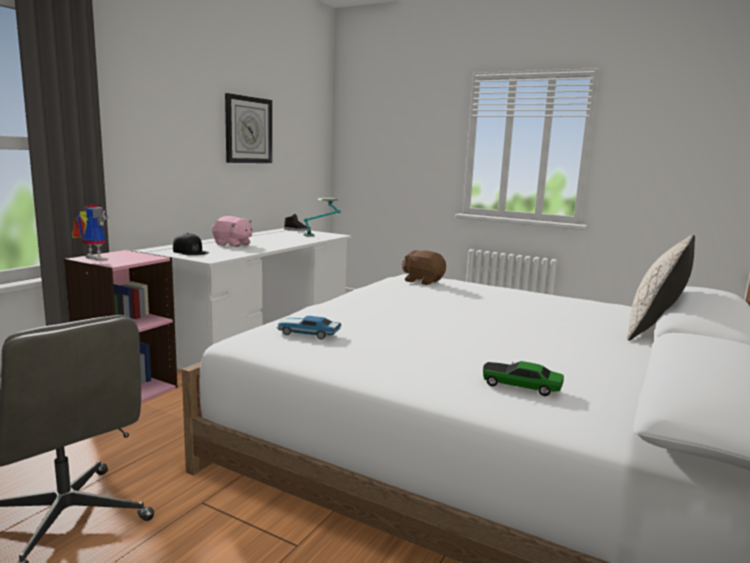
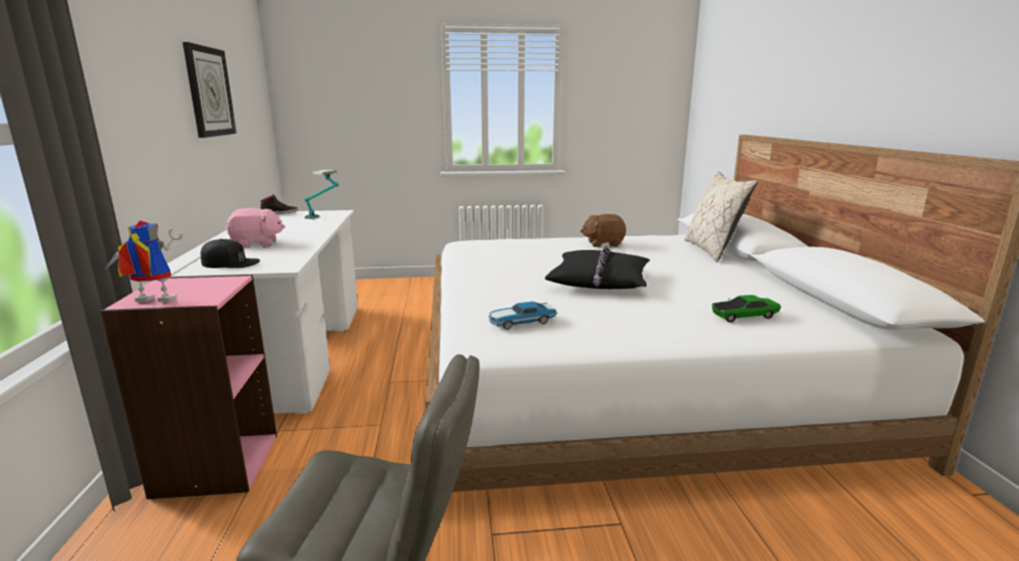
camera: 35 degrees left, 5 degrees up
(422, 281) = (498, 246): brown plush toy -> brown plush toy (603, 244)
(450, 325) = (599, 281): none -> black pillow

